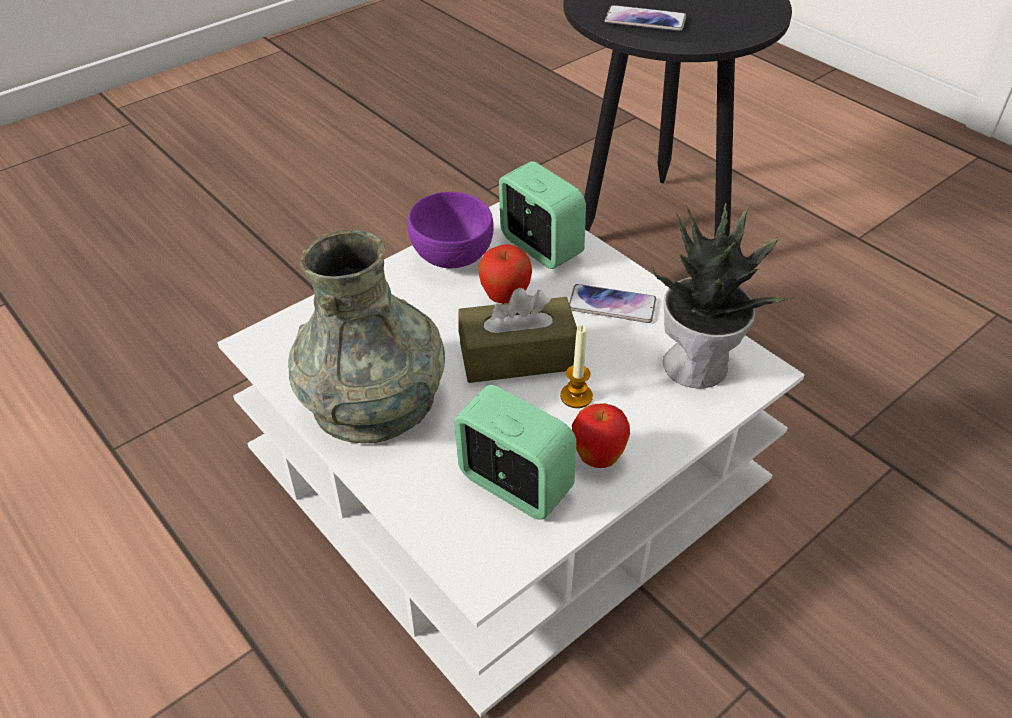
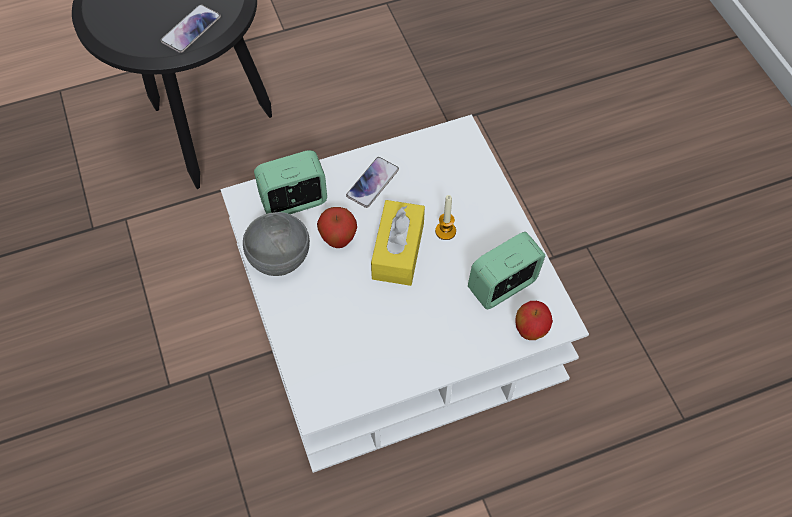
camera: 70 degrees left, 15 degrees up
(374, 401) = (405, 344): grey vase -> none
(451, 257) = (278, 259): purple bowl -> grey bowl
(517, 356) = (398, 251): brown tissue box -> yellow tissue box
(597, 459) = (498, 238): apple -> apple (530, 331)
(698, 365) = (444, 160): potted plant -> none

